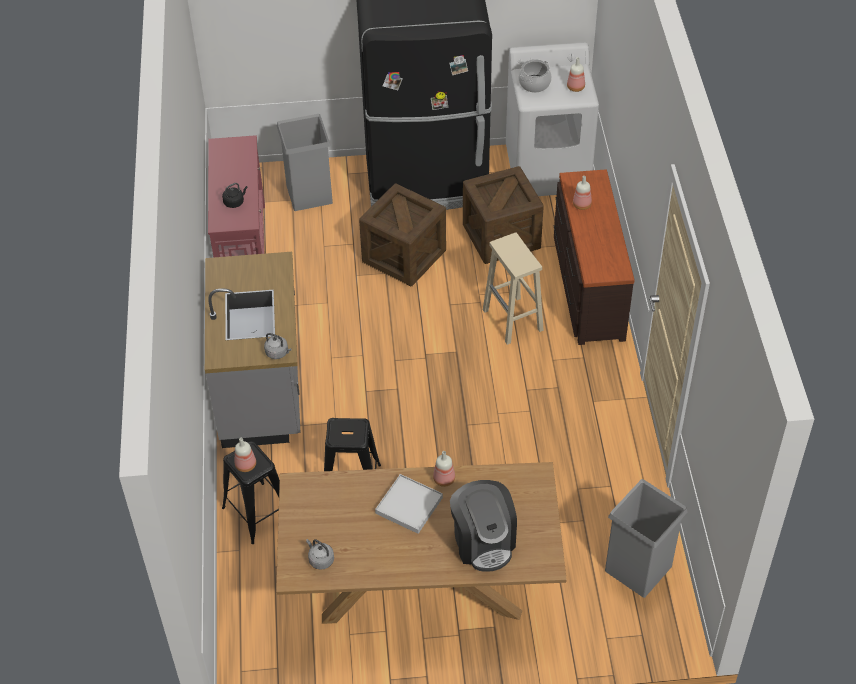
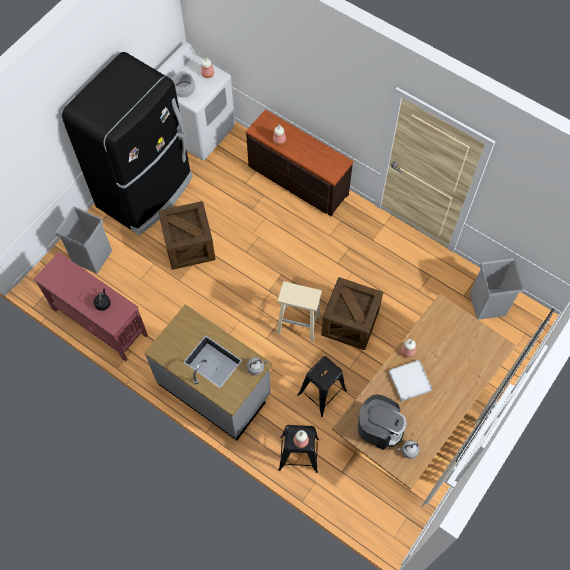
camera: 50 degrees left, 15 degrees up
(483, 541) = (462, 364): coffee machine -> coffee machine (378, 428)
(501, 236) = (223, 190): crate -> crate (350, 323)
(513, 321) = (286, 232): beige stool -> beige stool (299, 324)

